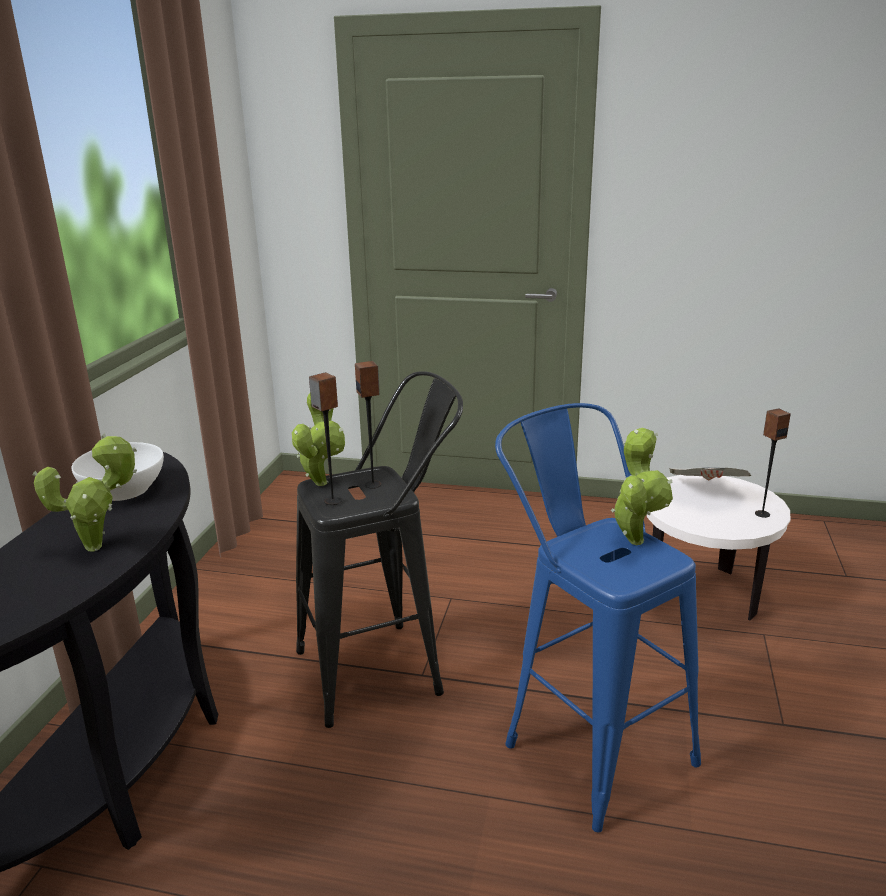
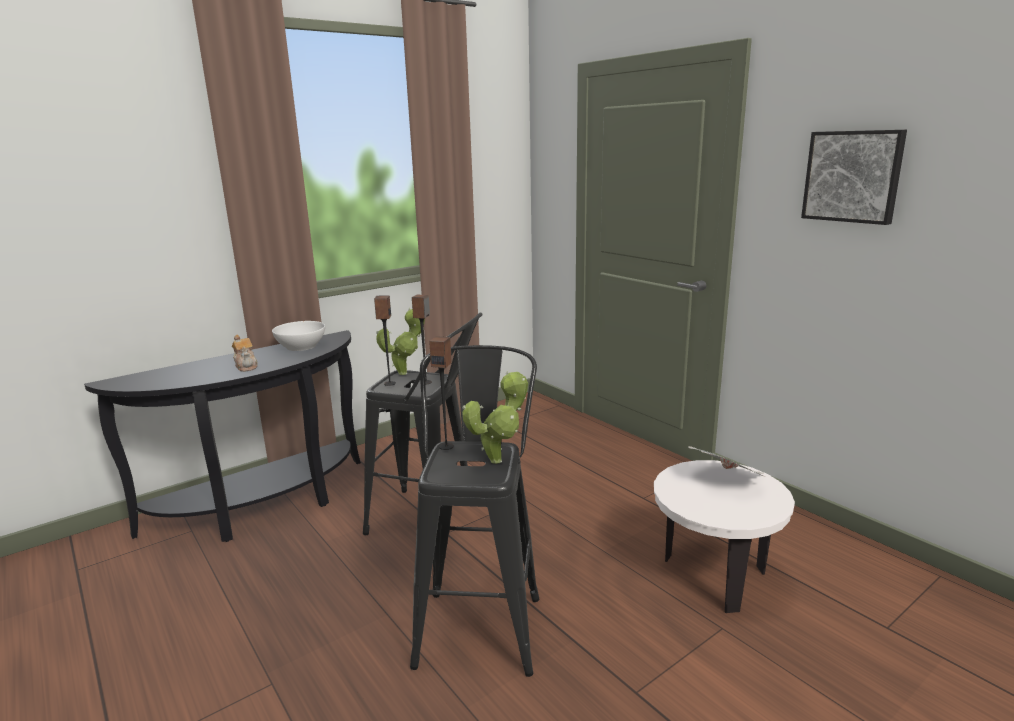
camera: 40 degrees right, 5 degrees down
(100, 546) = (246, 366): potted plant -> teapot
(587, 742) = (482, 620): blue stool -> black stool
(727, 161) = (853, 176): none -> picture
(762, 514) = (749, 512): speaker -> speaker (446, 446)

